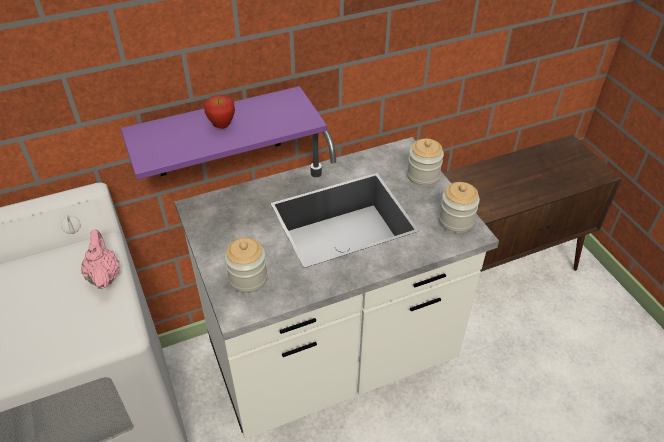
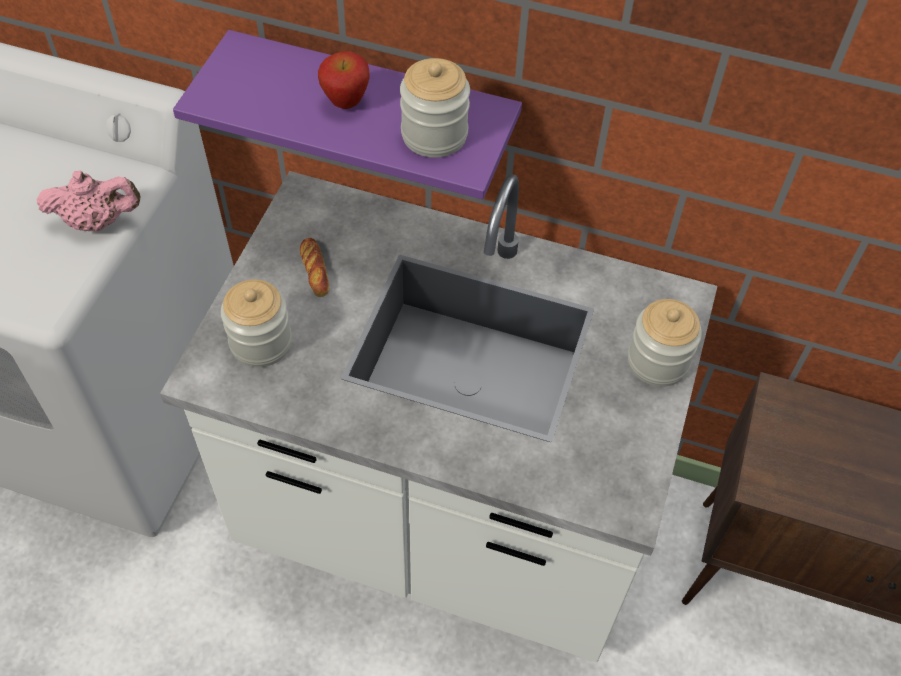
camera: 40 degrees right, 10 degrees up
(104, 276) = (97, 221): pink teapot -> pink teapot turned 60 degrees clockwise
(238, 233) = (315, 270): none -> bread
(456, 221) = (624, 468): jar -> jar (434, 135)

